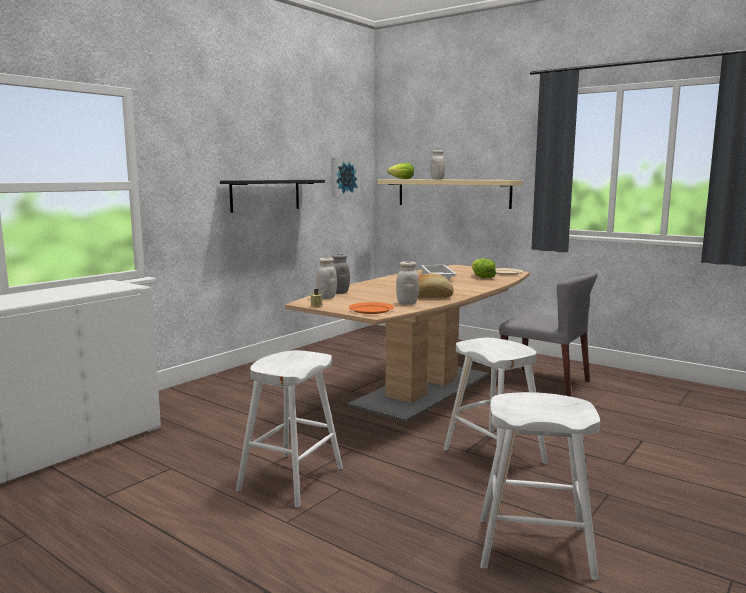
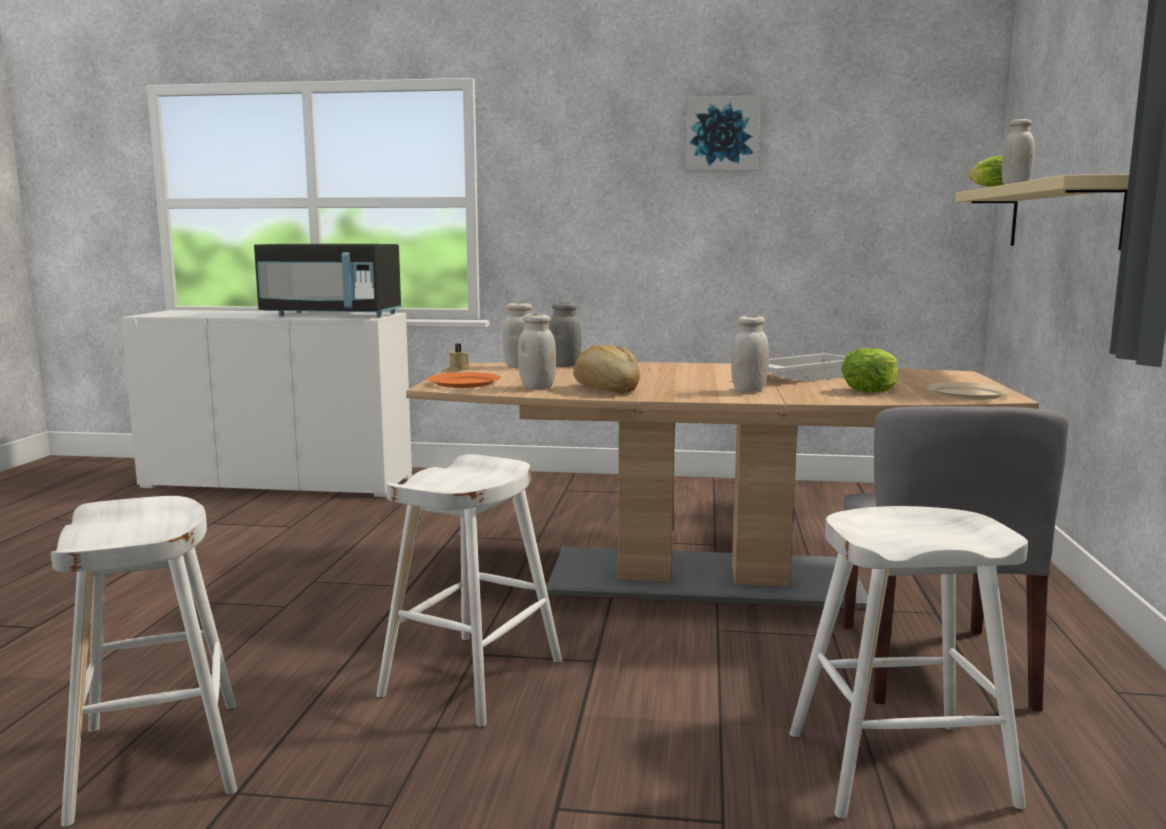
camera: 60 degrees right, 0 degrees up
(83, 290) = (332, 315): none -> black microwave
(265, 195) = (695, 219): black shelf -> none
(291, 479) = (295, 578): white stool -> white stool (898, 769)
(343, 177) = (896, 190): picture -> picture (722, 134)
(463, 286) = (749, 390): none -> white jar

